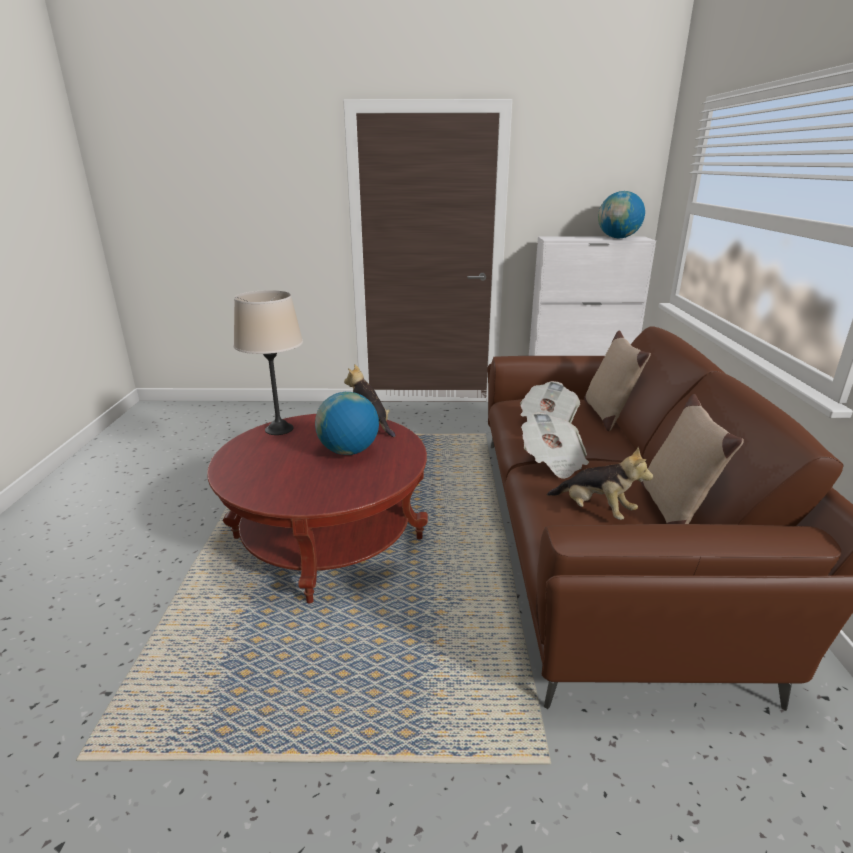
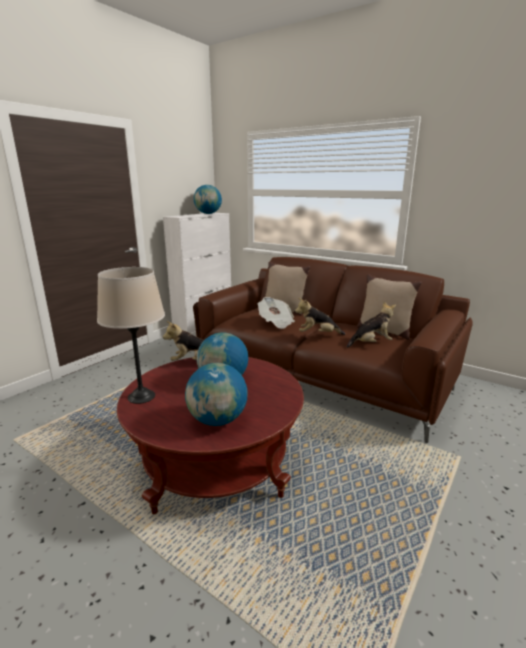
camera: 55 degrees left, 5 degrees down
(269, 476) = (218, 420): none -> globe
(553, 461) = (318, 334): newspaper -> plush toy

